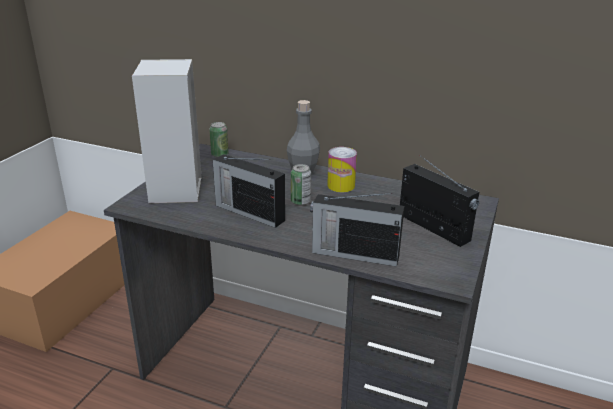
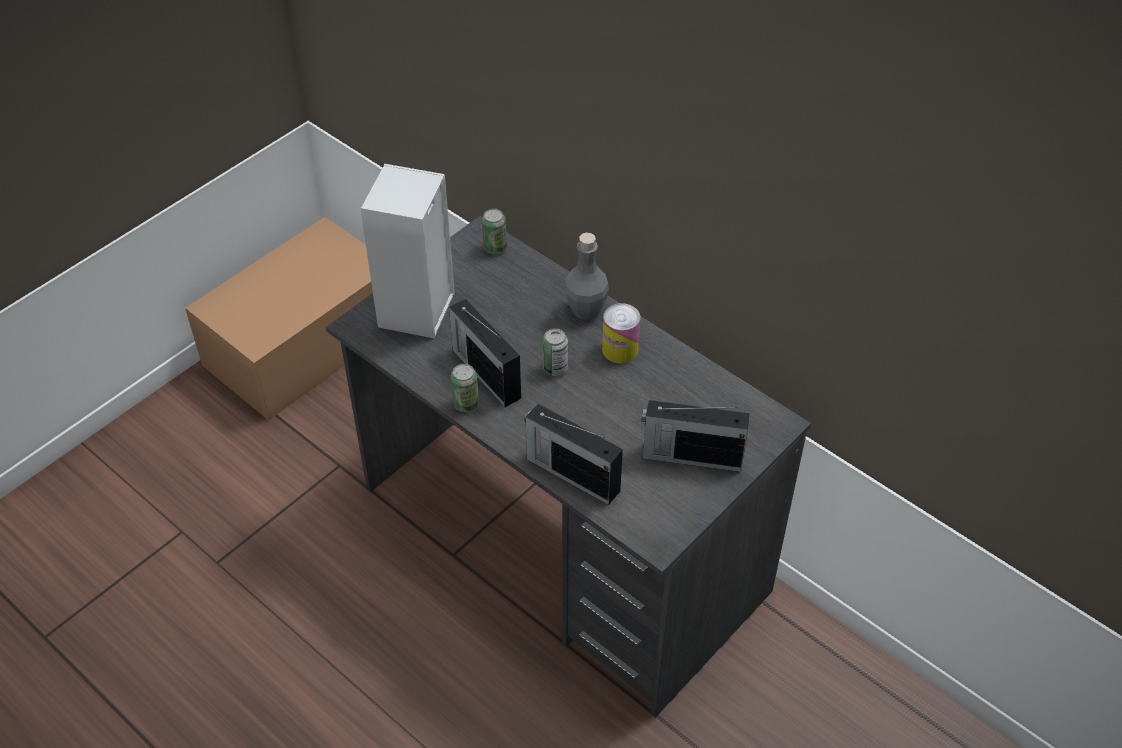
camera: 20 degrees right, 20 degrees up
(242, 231) = (466, 404): none -> can
(434, 228) = (690, 456): radio -> radio turned 120 degrees clockwise

